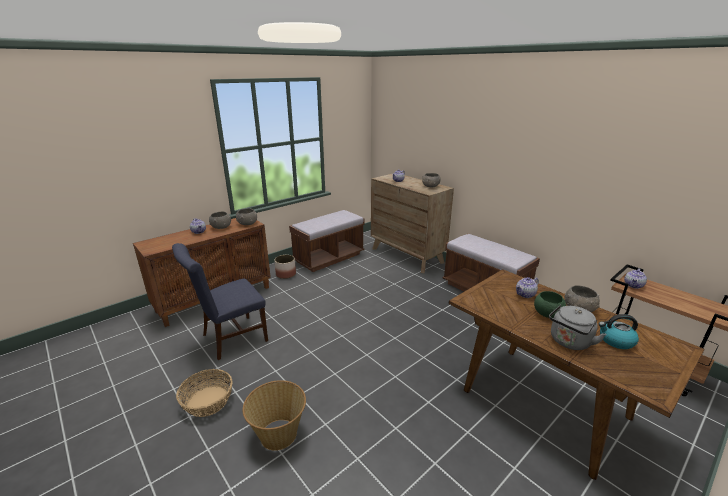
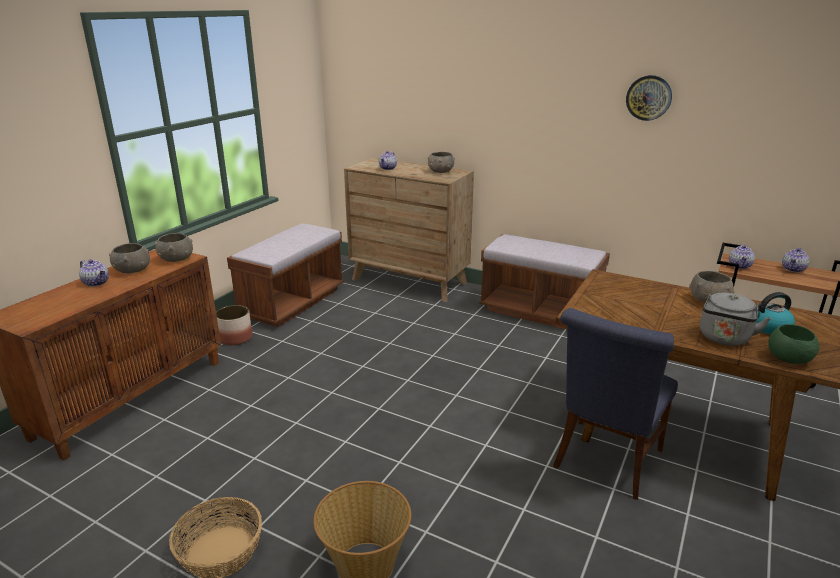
camera: 20 degrees left, 0 degrees up
(230, 339) = (200, 452): blue chair -> blue chair (605, 462)
(525, 294) = (640, 294): teapot -> teapot (793, 269)
(546, 314) = (679, 312): green bowl -> green bowl (788, 359)
(578, 147) = (648, 98): none -> wall clock

